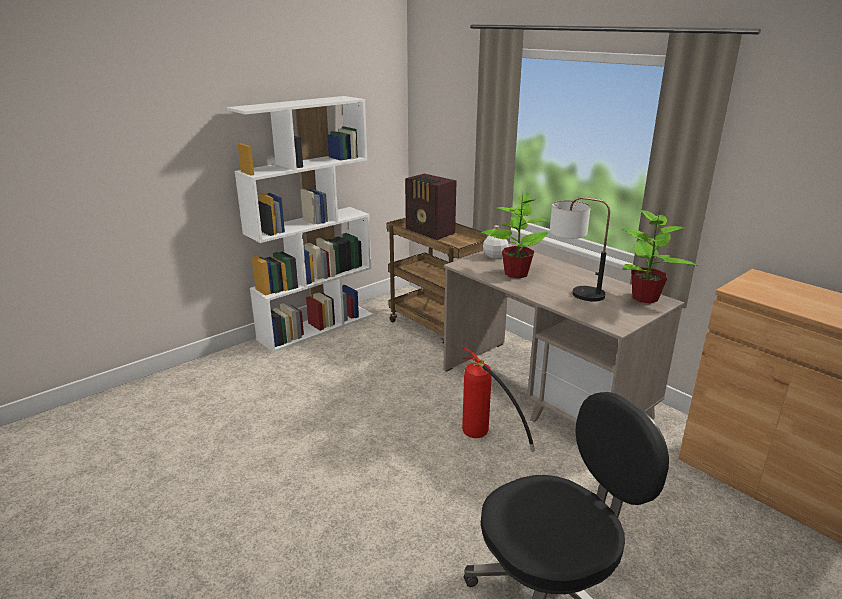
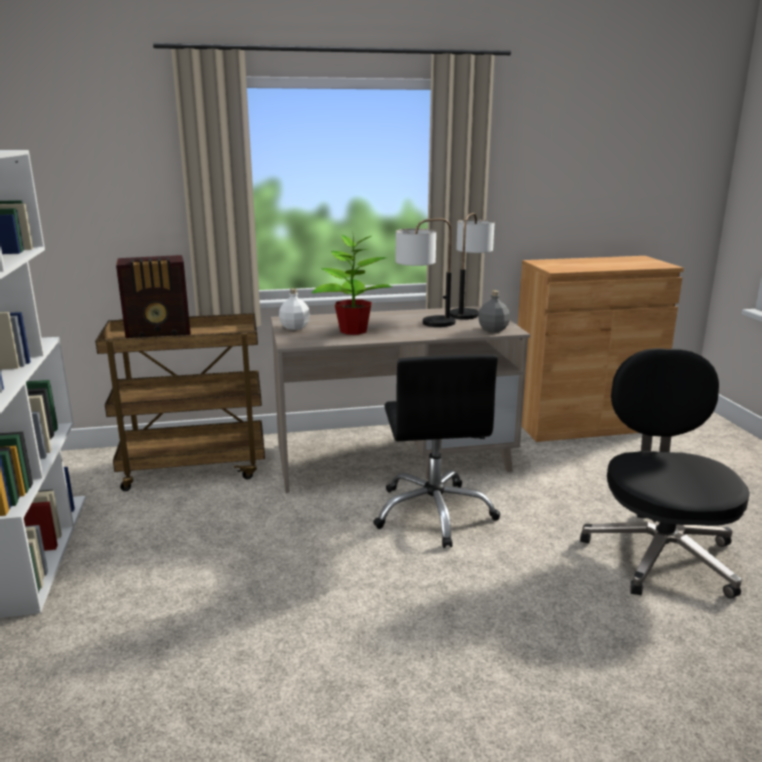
camera: 60 degrees left, 5 degrees down
(485, 439) = (434, 513): fire extinguisher -> black office chair
(607, 319) = (493, 330): none -> grey bottle
(645, 298) = (468, 311): potted plant -> table lamp

